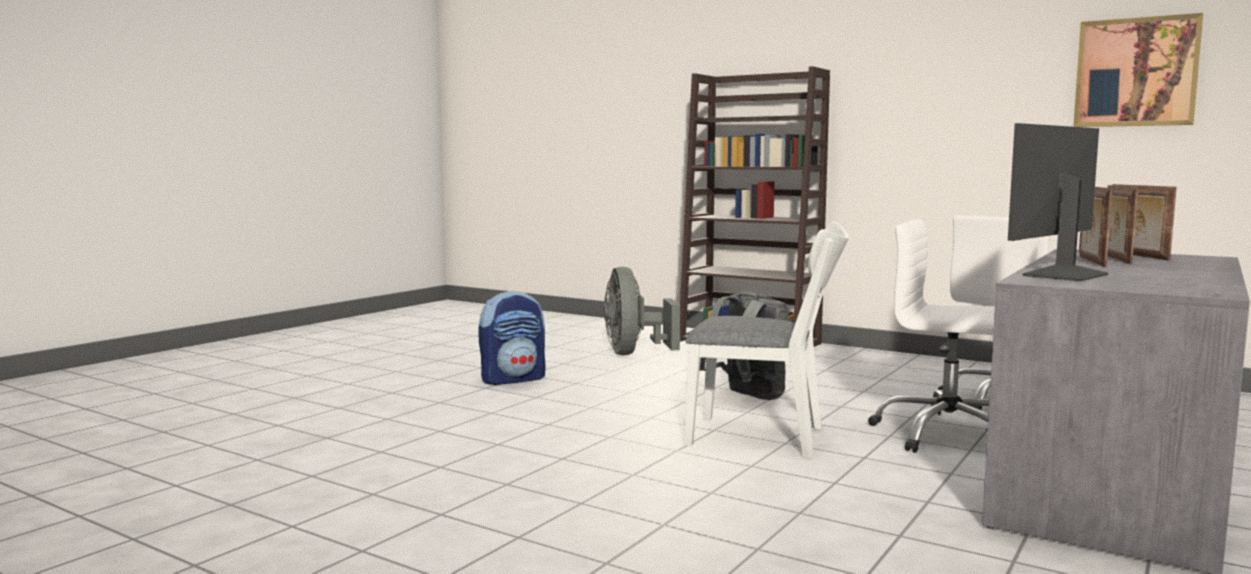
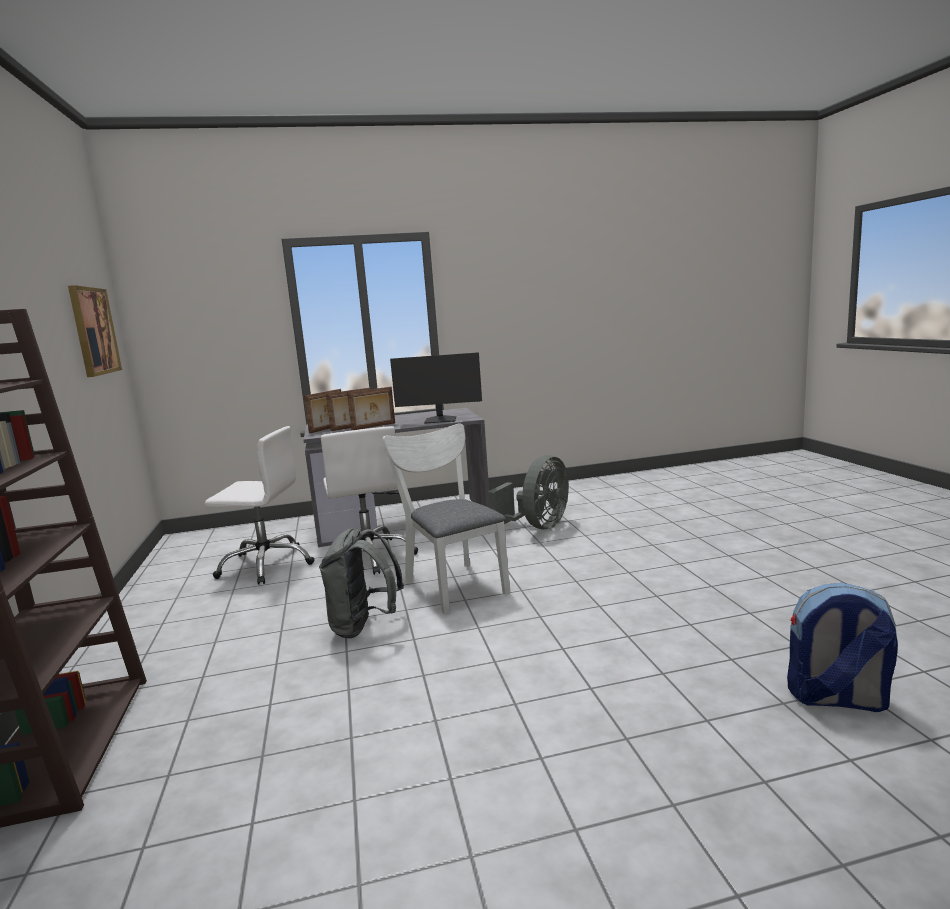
camera: 135 degrees left, 5 degrees up
(513, 379) = (483, 769): backpack -> backpack (836, 699)
(633, 353) = (223, 788): grey fan -> grey fan (538, 526)

